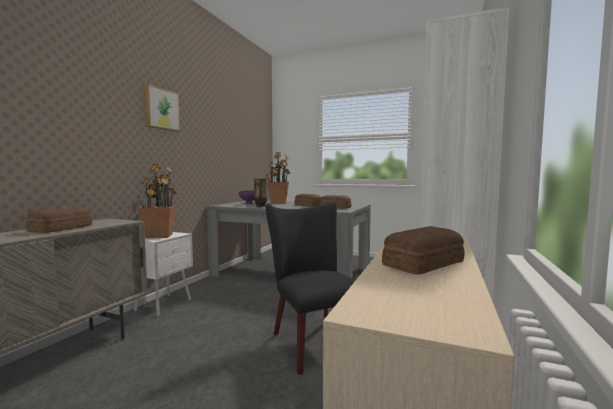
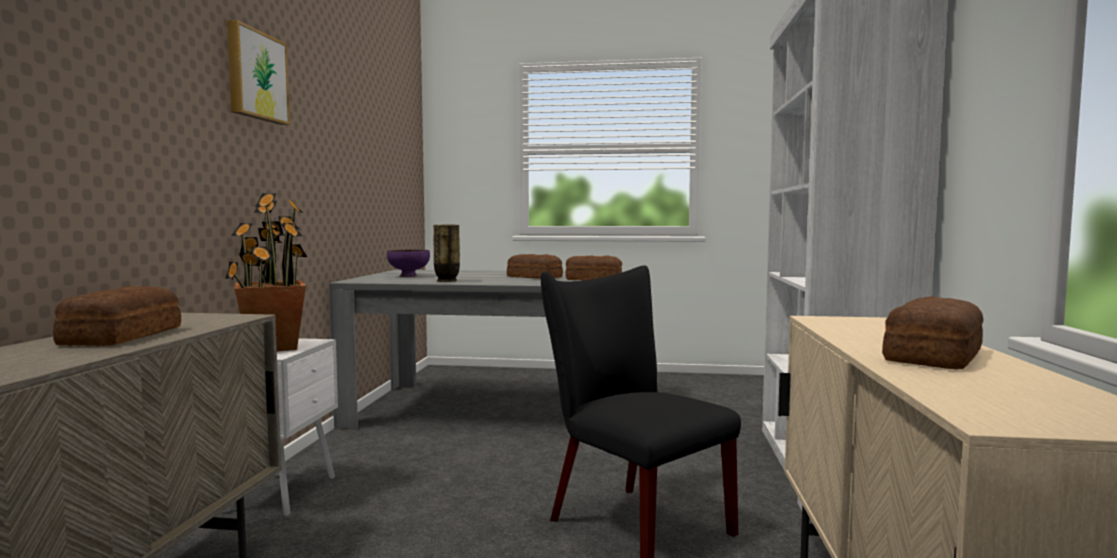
camera: 15 degrees left, 0 degrees up
(278, 203) = (464, 273): potted plant -> none

